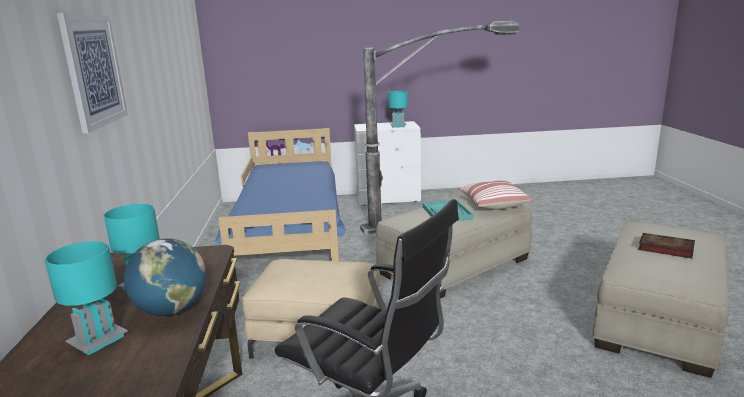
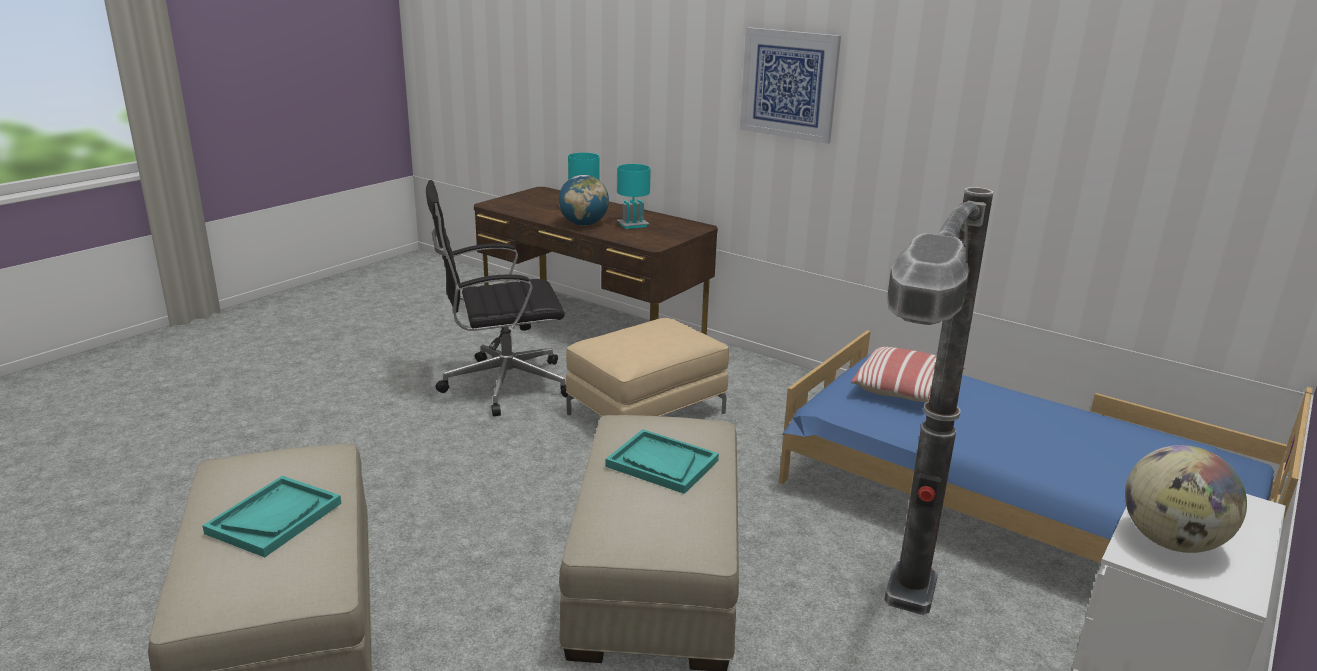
camera: 130 degrees right, 5 degrees up
(398, 126) = (1170, 542): turquoise table lamp -> globe
(493, 204) = (629, 524): pillow -> pillow (906, 391)
(664, 248) = (274, 518): book -> turquoise tray

